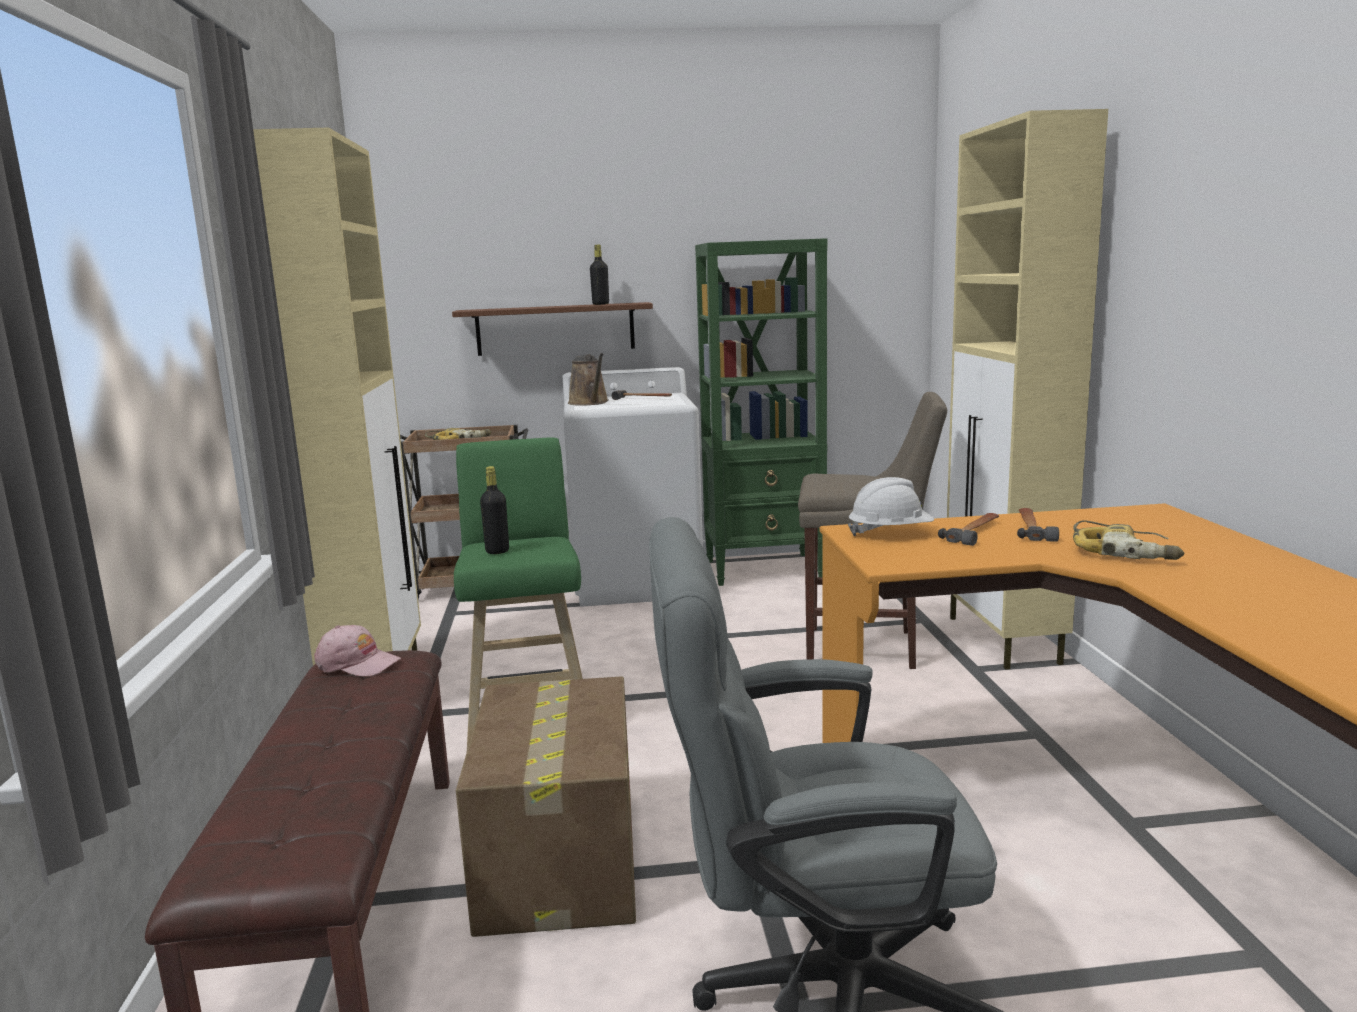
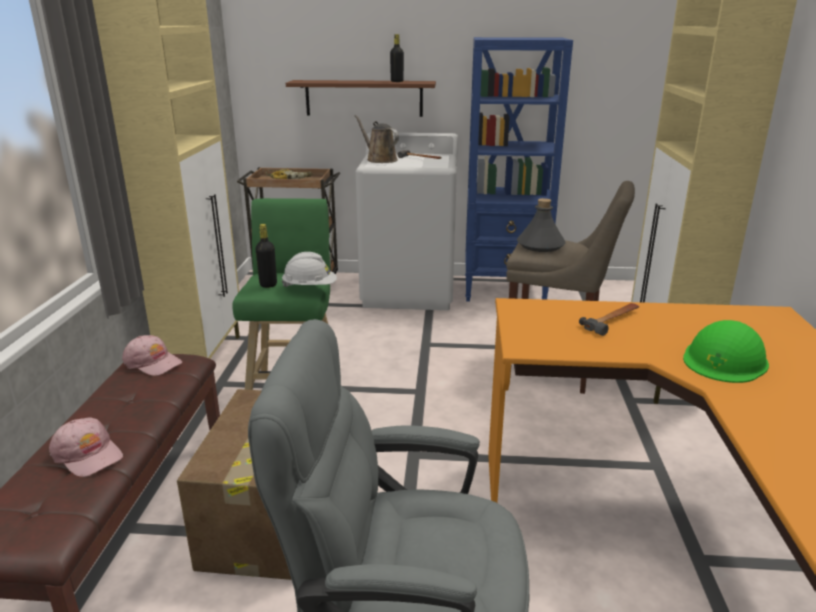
camera: 10 degrees right, 10 degrees up
(323, 769) = (88, 454): none -> pink cap
(590, 403) = (379, 159): brown watering can -> brown watering can turned 150 degrees clockwise
(765, 569) = (505, 290): green bookcase -> blue bookcase
(833, 481) = (540, 245): none -> grey bottle
(890, 533) = (545, 313): white hard hat -> white hard hat (310, 288)
(1032, 528) = (662, 322): hammer -> none
(1124, 552) = (725, 360): power drill -> green hard hat

